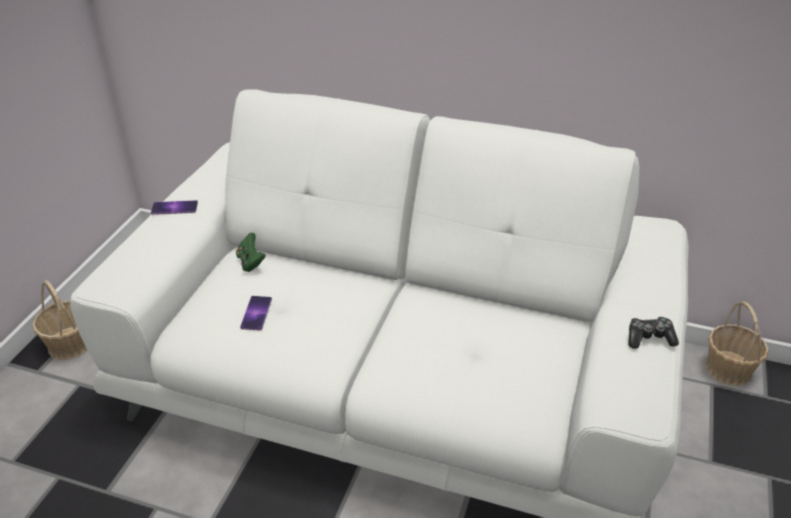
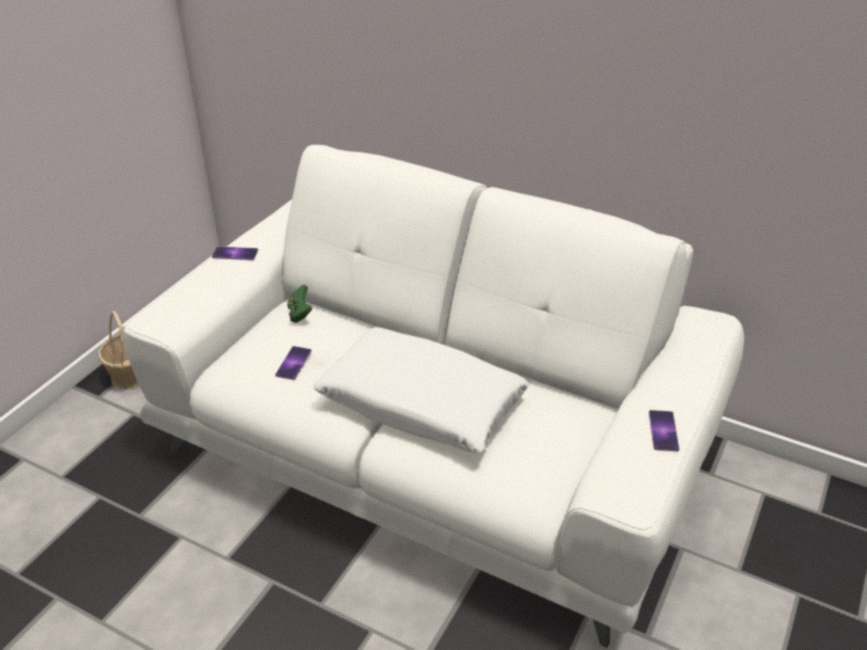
camera: 10 degrees right, 0 degrees up
(397, 339) = (421, 403): none -> white pillow
(649, 338) = (663, 431): game controller -> phone
(728, 369) = (786, 480): basket -> none

